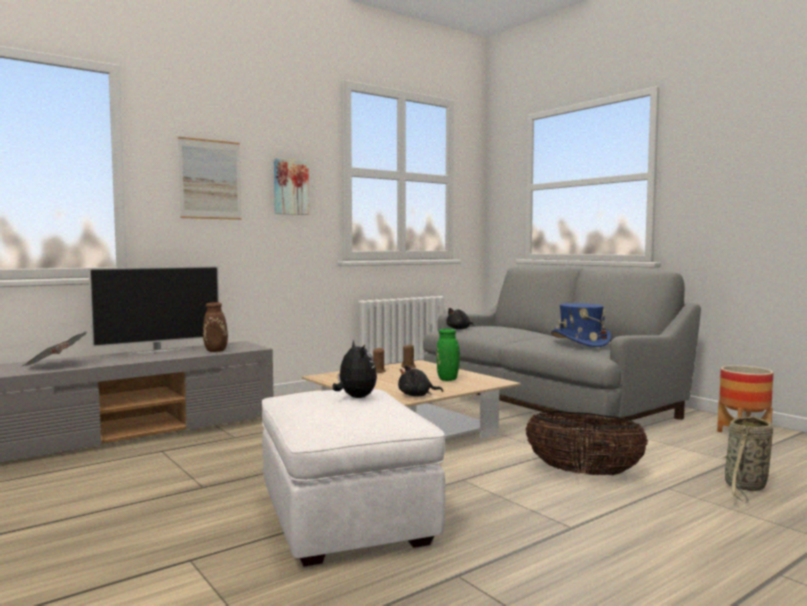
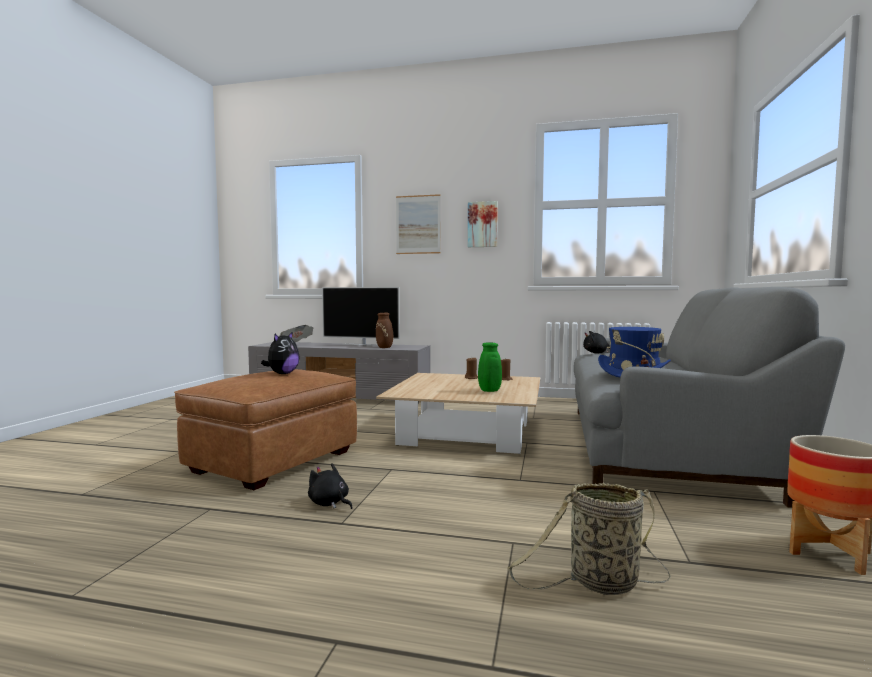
camera: 50 degrees right, 0 degrees up
(344, 518) = (273, 461): white ottoman -> brown ottoman
(417, 395) = (420, 394): black plush toy -> black plush toy (330, 503)
(583, 473) = (484, 501): basket -> none

